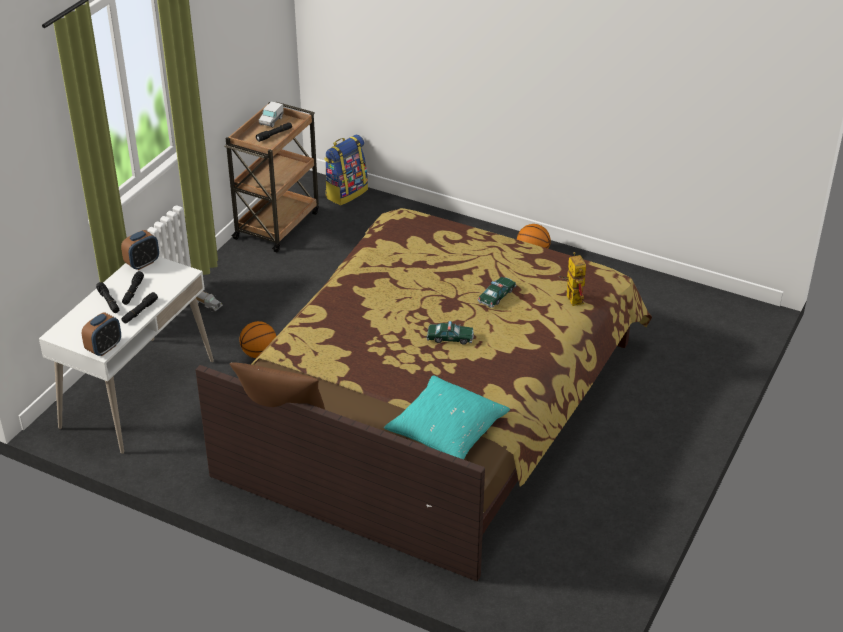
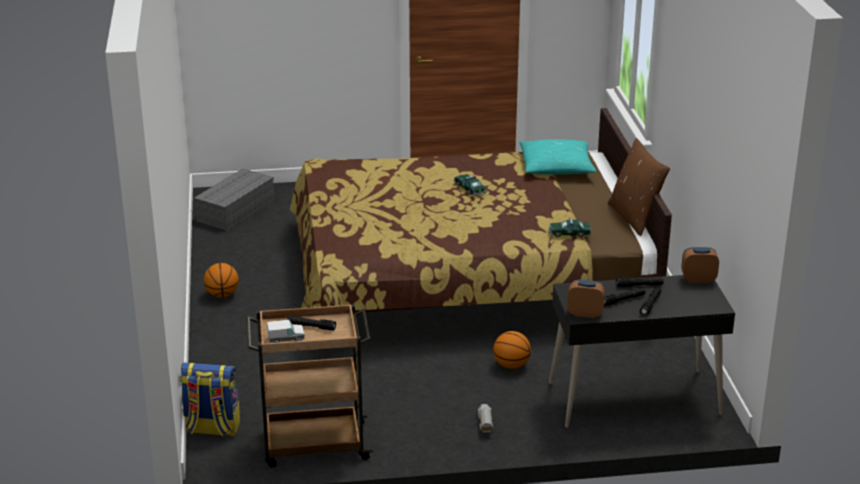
camera: 125 degrees left, 10 degrees down
(137, 393) = (634, 399): white desk -> black desk
(496, 296) = (398, 188): toy car -> toy car (569, 233)
(571, 297) = (363, 166): toy robot -> none
(697, 313) = (235, 211): none -> grey storage box

